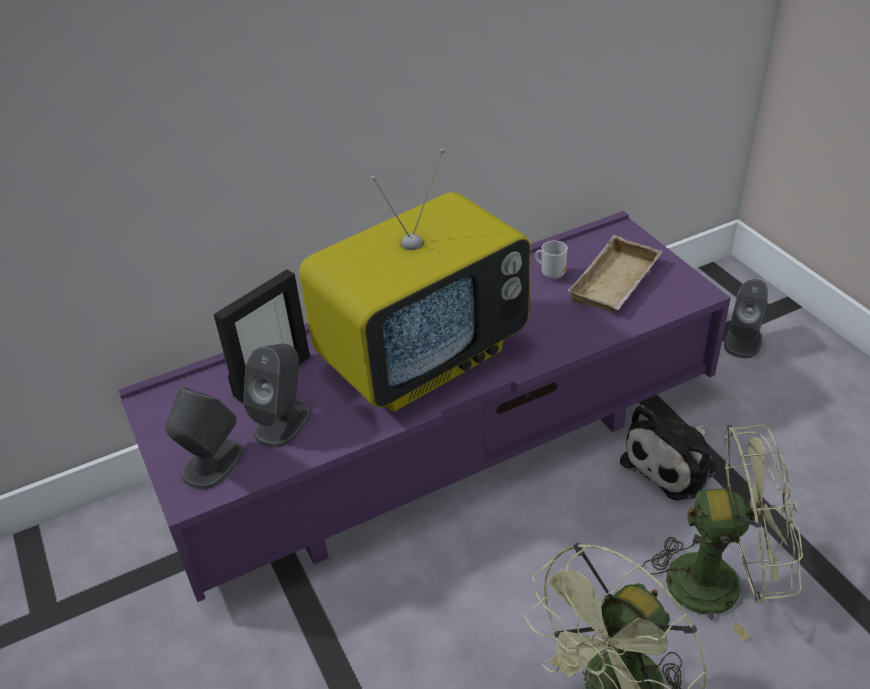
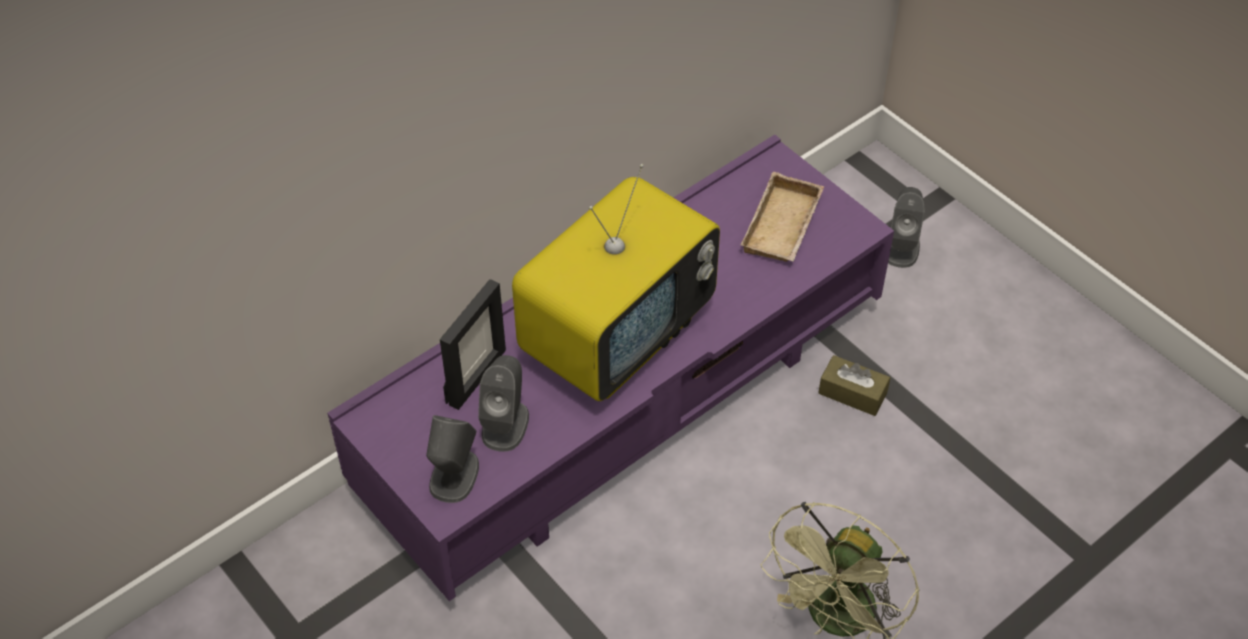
camera: 15 degrees left, 10 degrees up
(552, 274) = (718, 222): mug -> none
(673, 463) = (852, 393): plush toy -> brown tissue box
(720, 581) = (910, 502): green fan -> none

